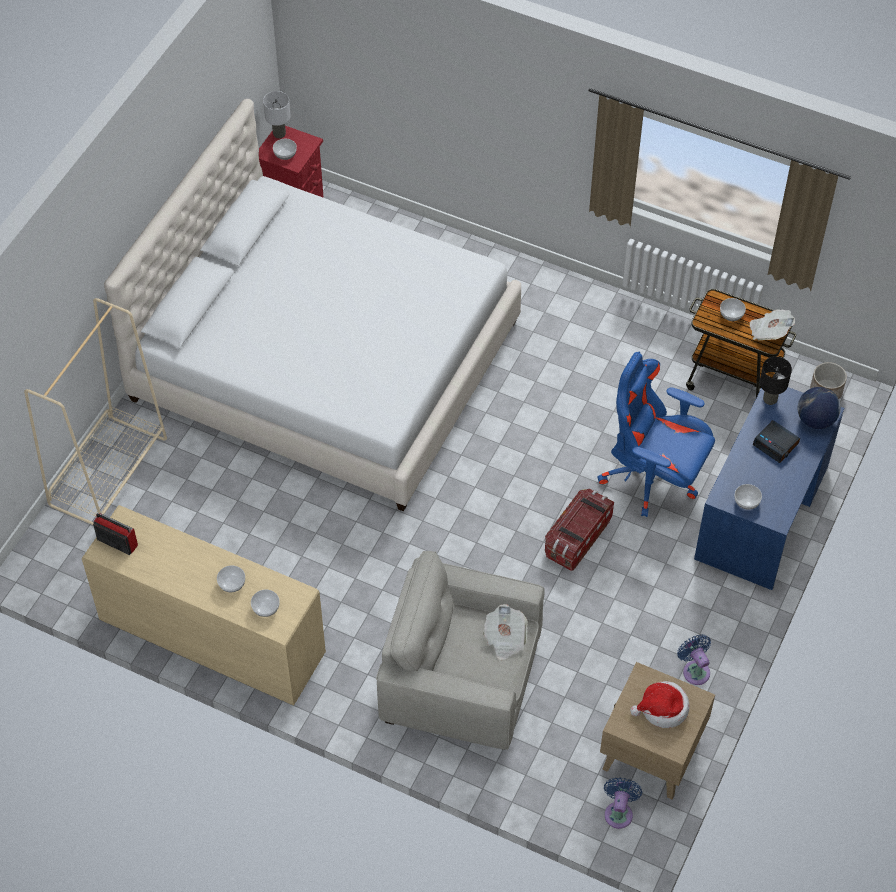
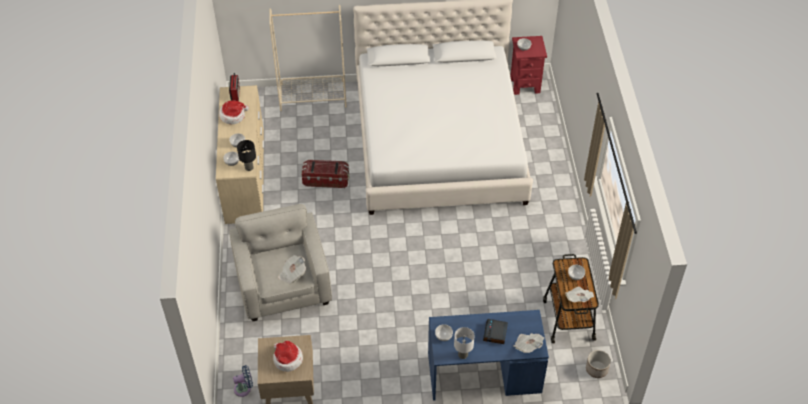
camera: 60 degrees right, 5 degrees down
(164, 565) = (233, 116): none -> hat
(280, 134) = (535, 39): white table lamp -> white table lamp (463, 355)
(577, 538) = (404, 294): storage box -> storage box (326, 180)
(655, 481) = (468, 313): blue office chair -> none
(695, 670) = (355, 385): blue fan -> none
(769, 399) = (525, 317): black table lamp -> black table lamp (249, 168)
(815, 420) = (527, 346): globe -> newspaper

